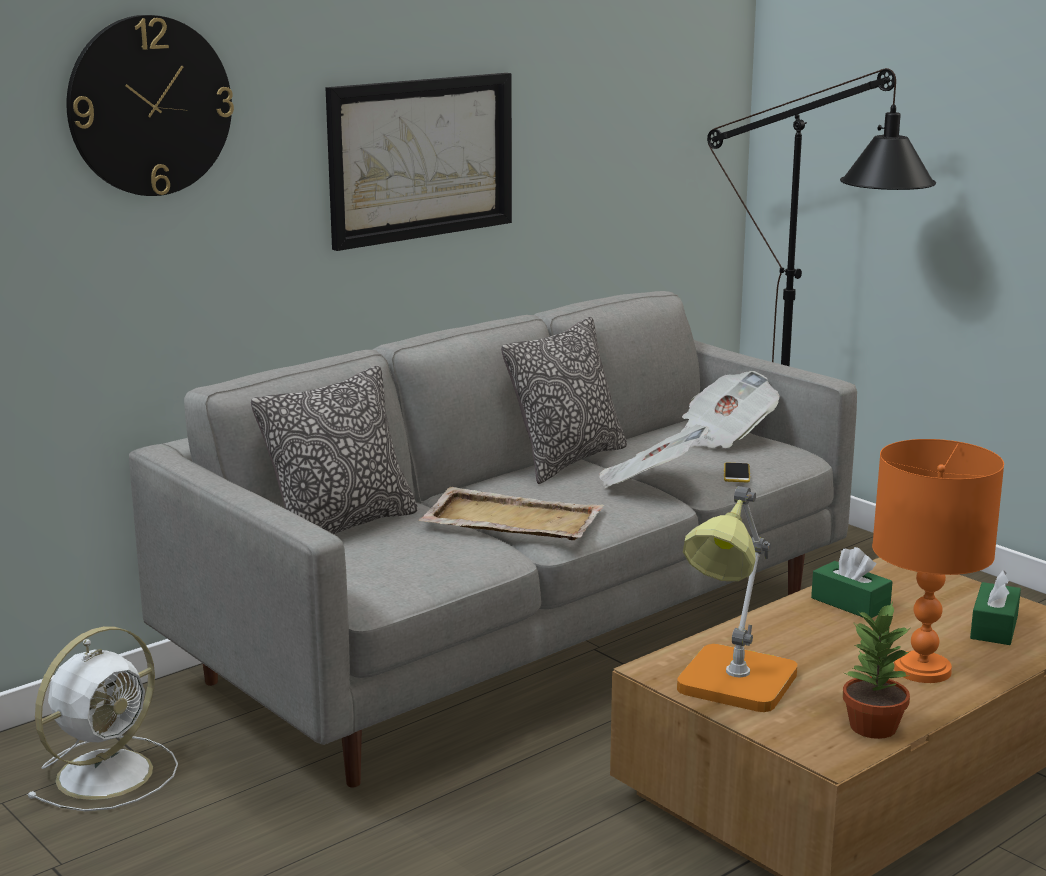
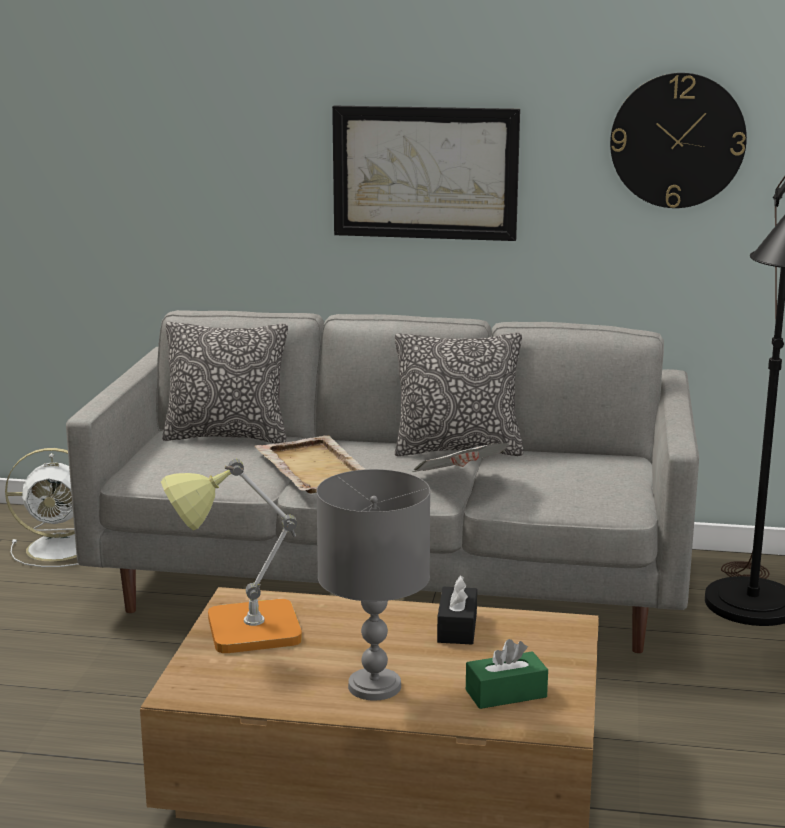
camera: 50 degrees right, 0 degrees up
(150, 106) = (187, 106): wall clock -> wall clock (677, 141)
(723, 437) = (610, 475): newspaper -> none
(736, 473) = (539, 500): phone -> none
(850, 603) = (457, 628): green tissue box -> black tissue box
(872, 727) = (244, 694): potted plant -> none
(921, 670) = (373, 686): orange table lamp -> grey table lamp

